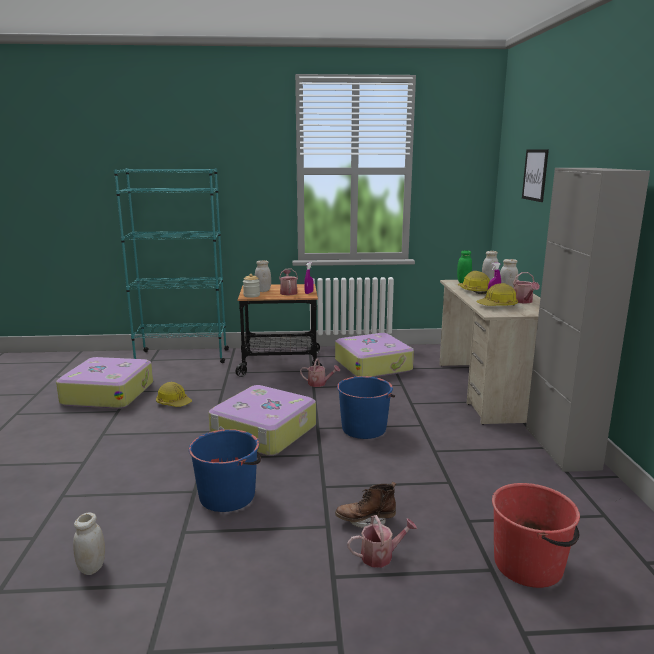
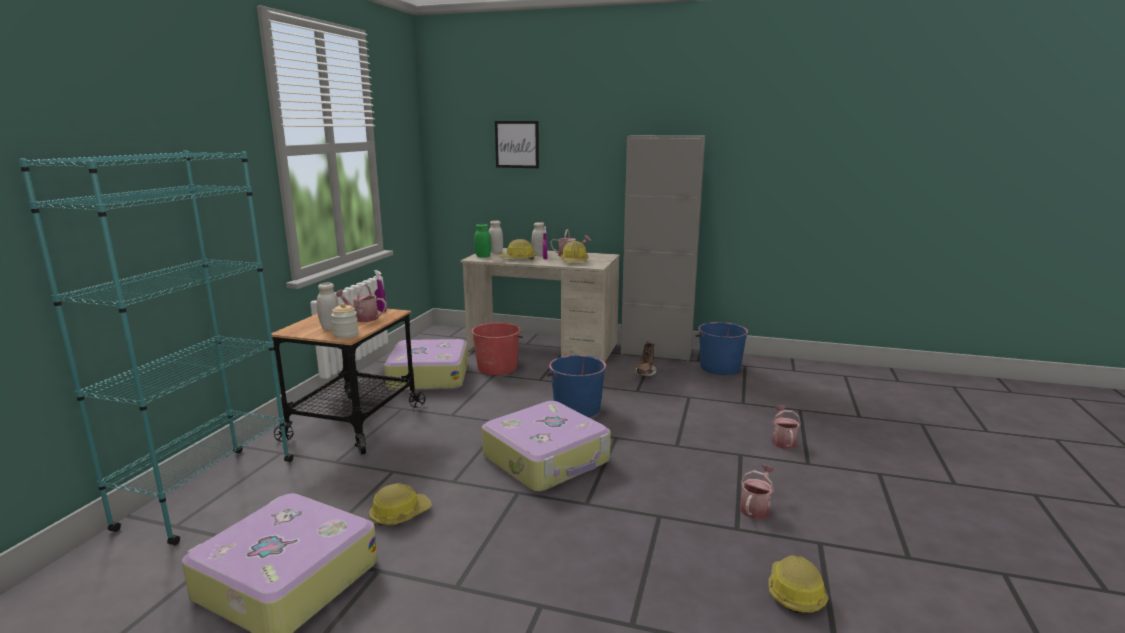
camera: 70 degrees left, 0 degrees up
(92, 567) = (794, 592): white jar -> hard hat
(228, 496) = (676, 496): blue bucket -> blue bucket (719, 367)
(319, 384) = (446, 410): watering can -> watering can (756, 508)
(365, 521) = (735, 438): brown boot -> brown boot (645, 373)
(529, 565) = (795, 398): red bucket -> red bucket (497, 368)

